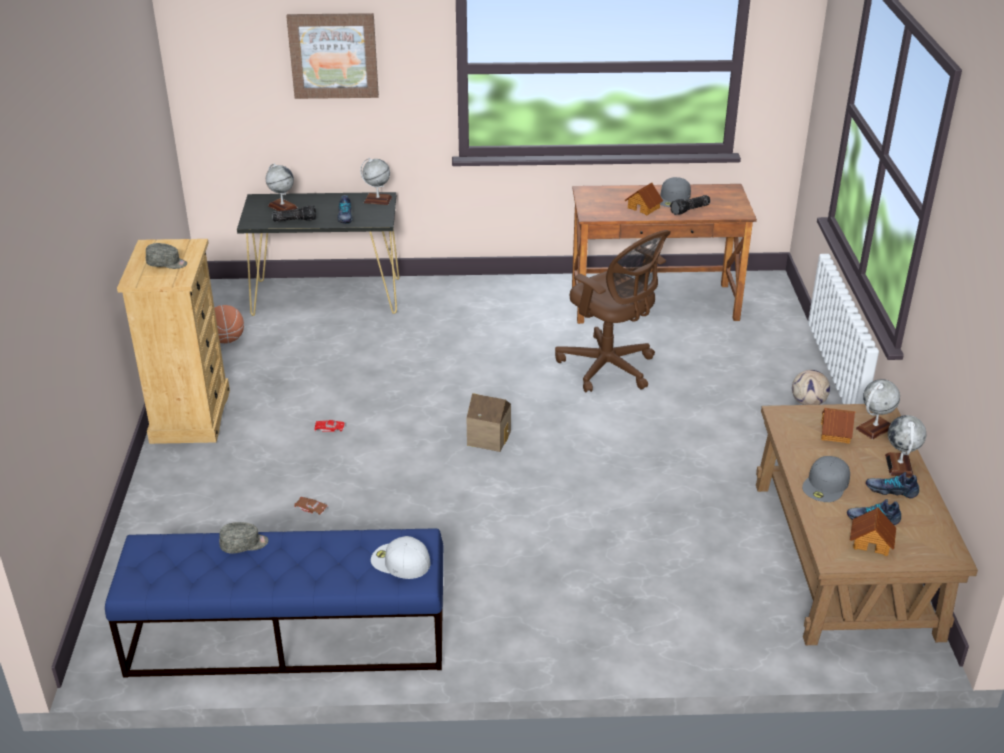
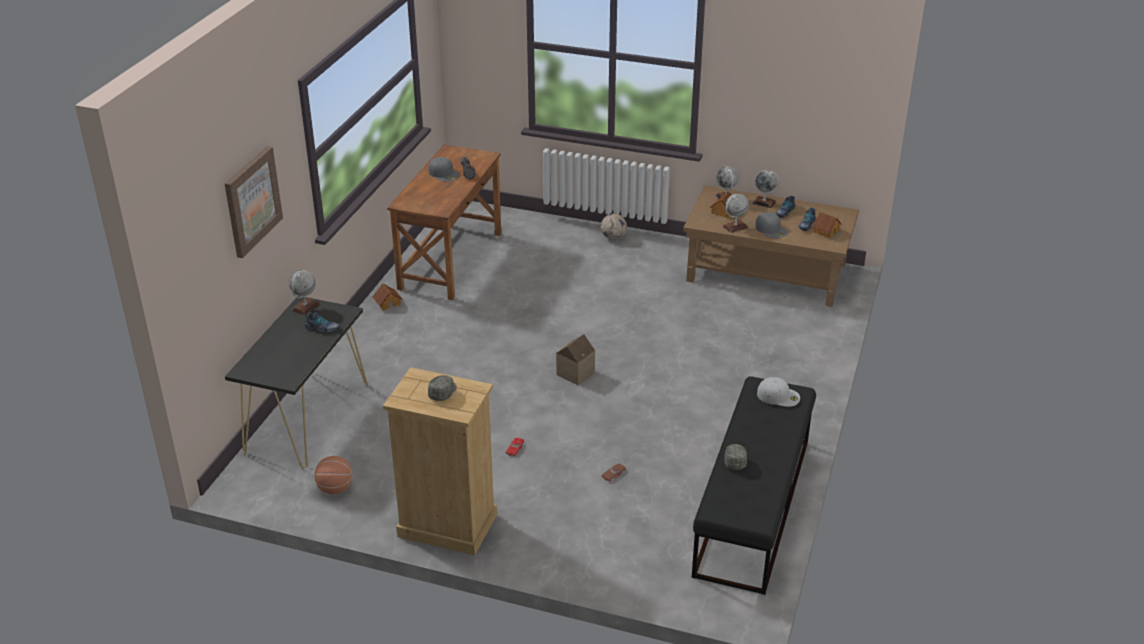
camera: 70 degrees left, 0 degrees up
(282, 207) = (271, 359): globe -> globe (735, 227)
(287, 637) = (752, 507): blue bench -> black bench
(295, 220) = (305, 356): flashlight -> none
(399, 561) = (778, 396): white cap -> white cap turned 120 degrees counterclockwise
(609, 368) = (522, 301): brown office chair -> none
(644, 207) = (448, 188): toy house -> toy house (388, 303)

